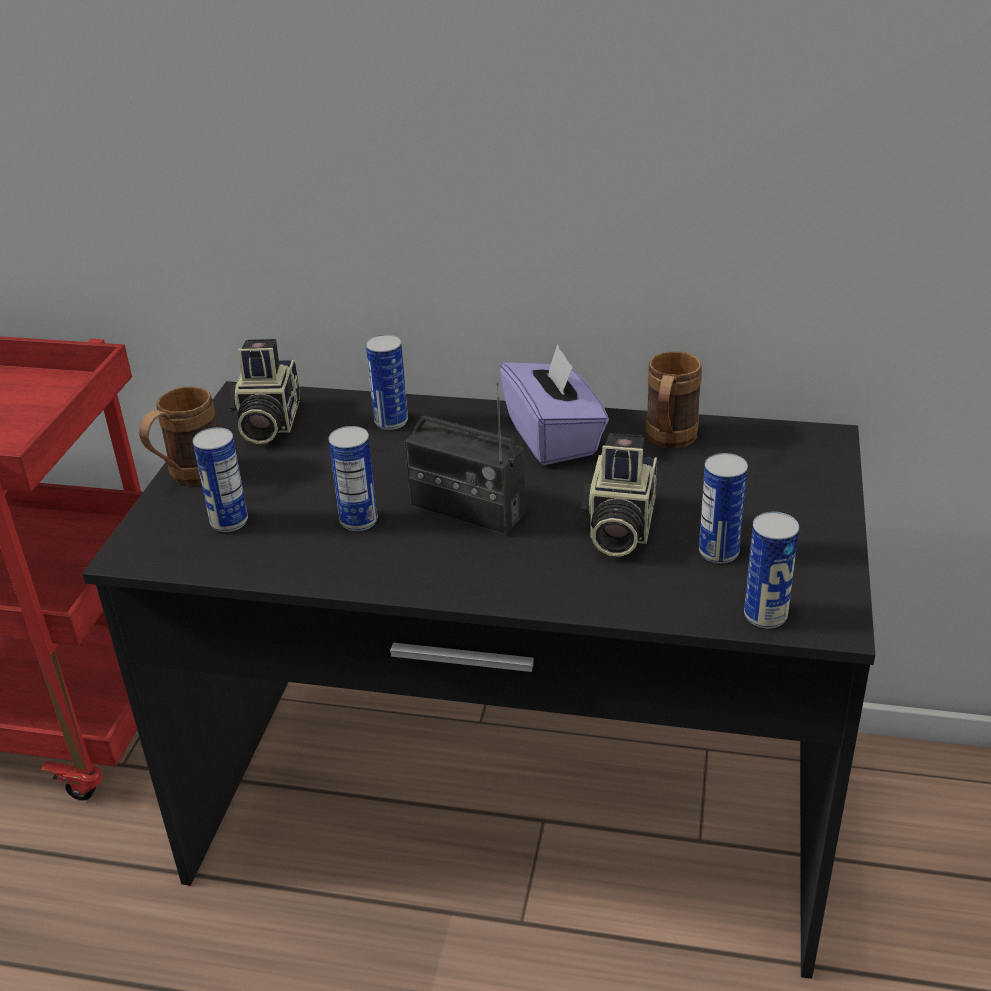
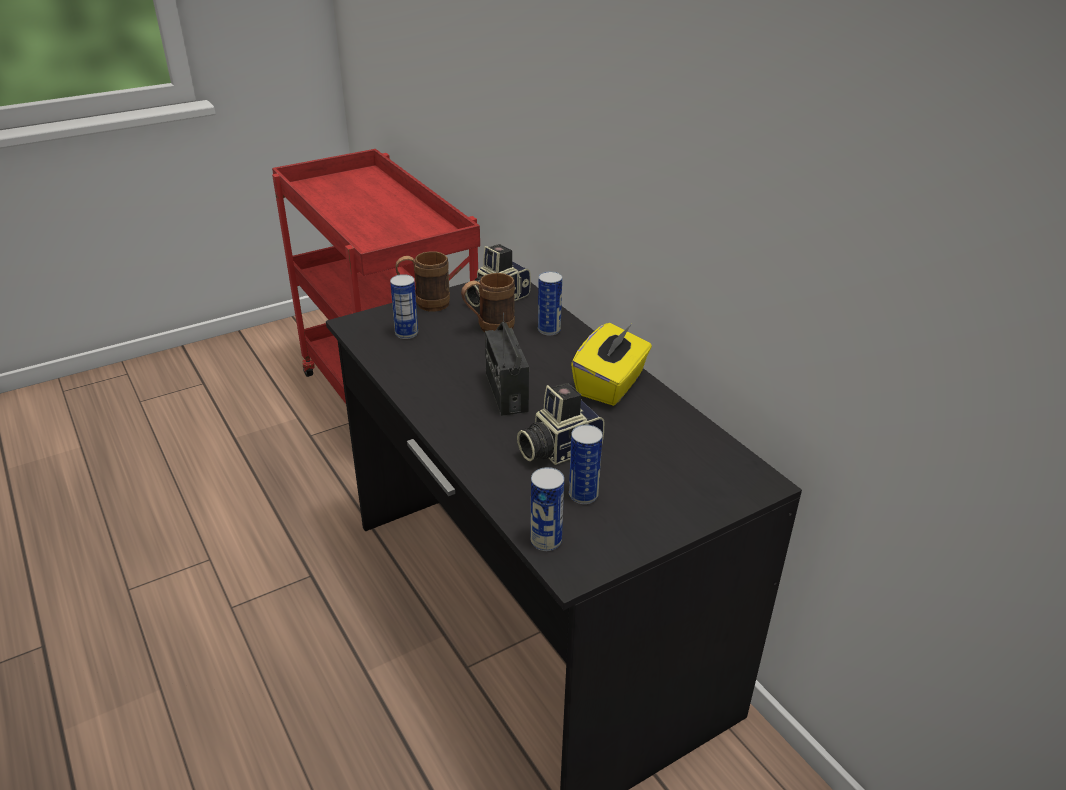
camera: 45 degrees right, 0 degrees up
(358, 521) = (454, 366): can -> none
(554, 437) = (610, 385): purple tissue box -> yellow tissue box
(668, 442) = (666, 425): brown mug -> brown mug (488, 329)

